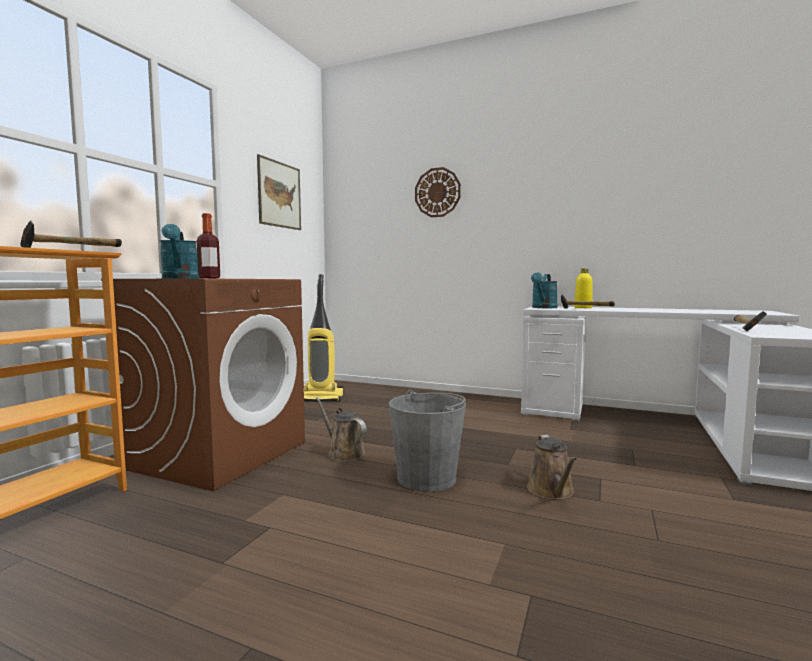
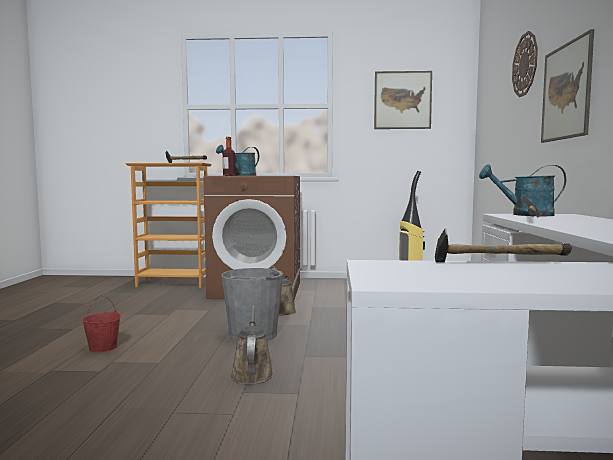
camera: 70 degrees right, 0 degrees up
(417, 596) = (102, 348): none -> red bucket
(508, 223) = (566, 91): none -> picture
(552, 491) = (251, 373): brown watering can -> brown watering can turned 105 degrees clockwise
(583, 307) = (577, 219): yellow bottle -> none

